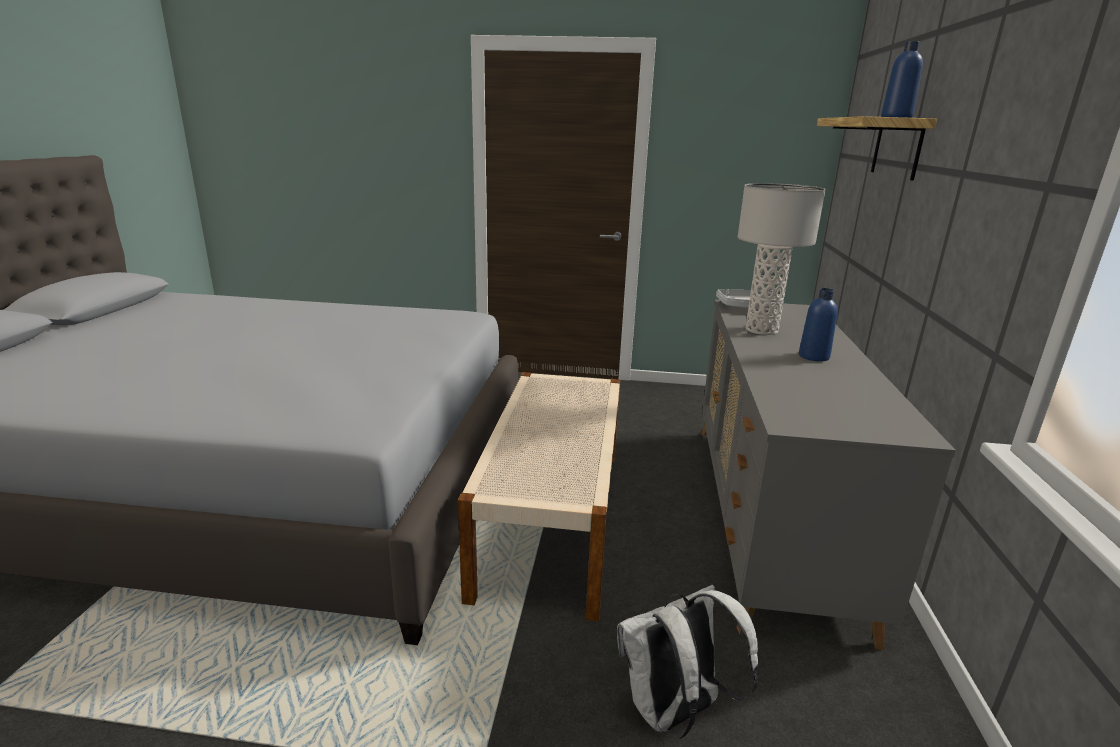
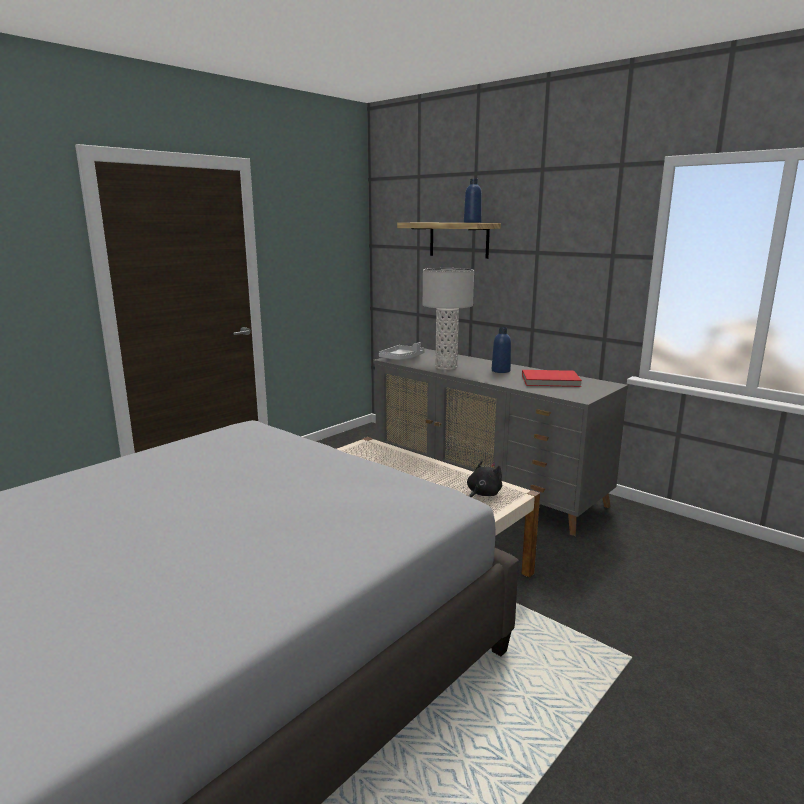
camera: 55 degrees left, 5 degrees down
(552, 477) = (482, 494): none -> black plush toy
(674, 712) = (618, 577): white backpack -> none
(834, 391) = (550, 381): none -> red book

